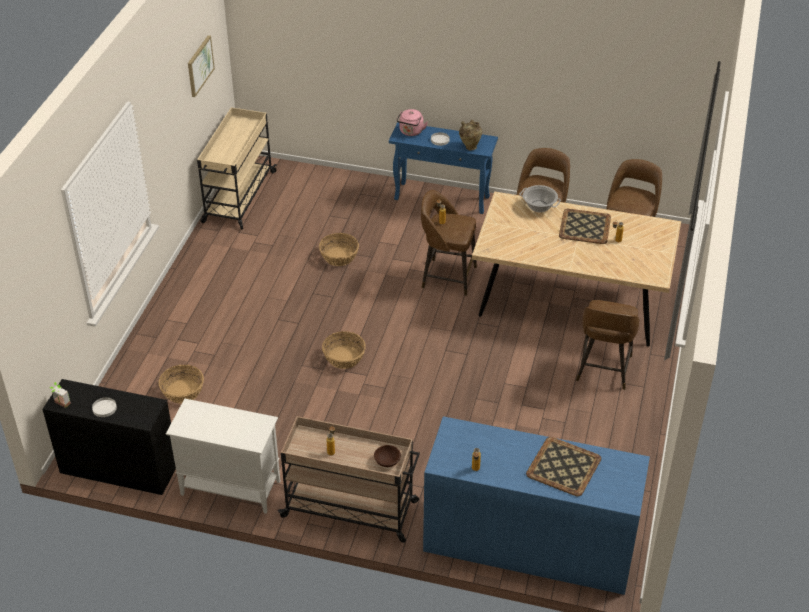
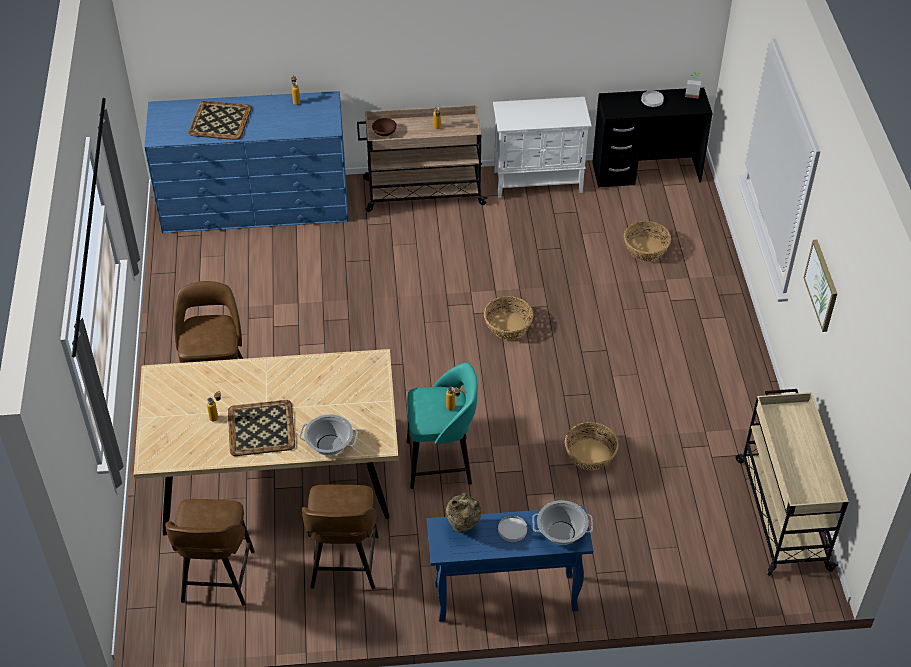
camera: 160 degrees right, 5 degrees up
(200, 65) = (862, 368): picture -> picture (822, 285)
(411, 132) = (561, 532): pink kettle -> cooking pot
(447, 276) = (441, 463): brown stool -> turquoise stool

